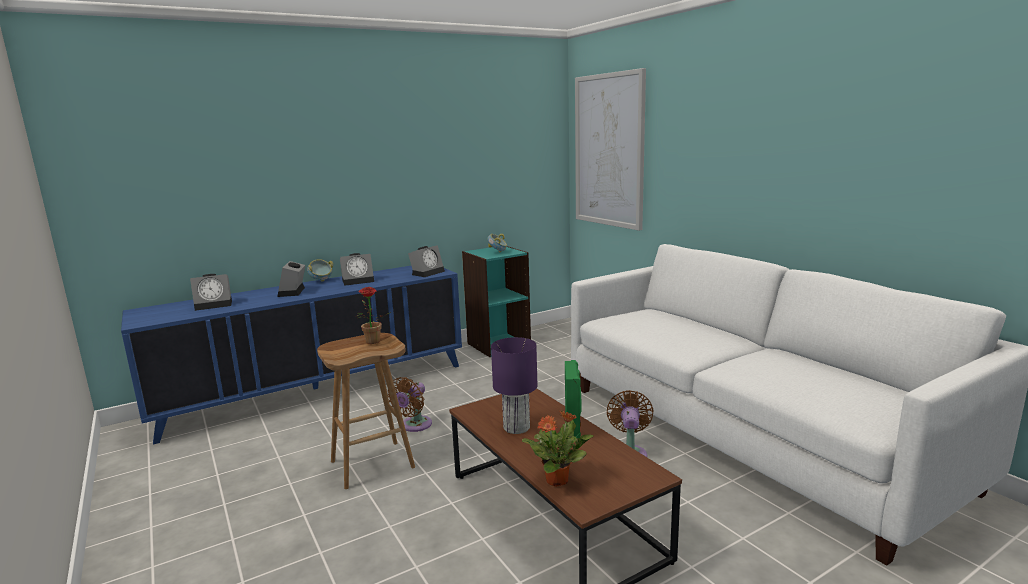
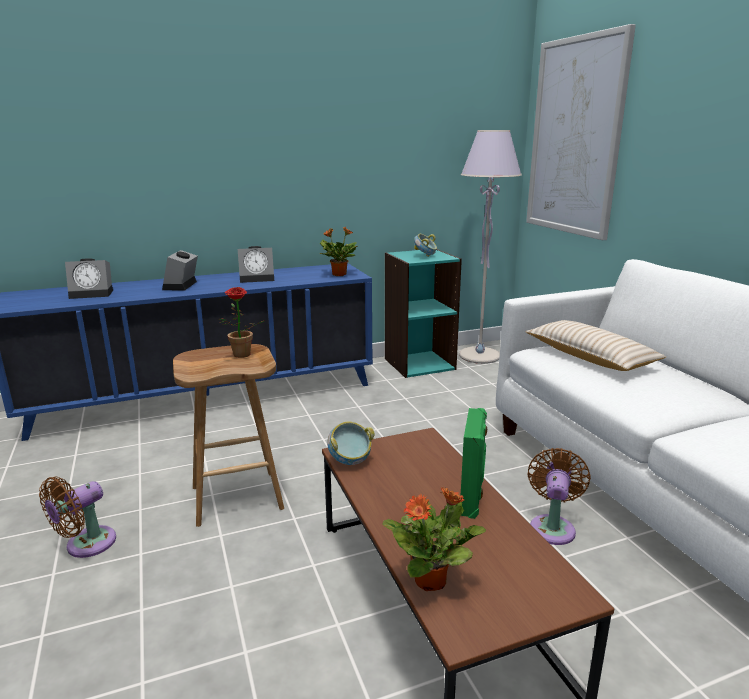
camera: 10 degrees right, 5 degrees up
(321, 281) = (218, 275): bowl -> bowl (349, 461)
(414, 426) = (298, 454): brown fan -> brown fan (86, 545)
(428, 272) = (338, 274): alarm clock -> potted plant
(516, 427) = (397, 487): purple table lamp -> none
(548, 334) = (480, 356): none -> grey floor lamp
(641, 321) = (590, 357): none -> beige pillow

